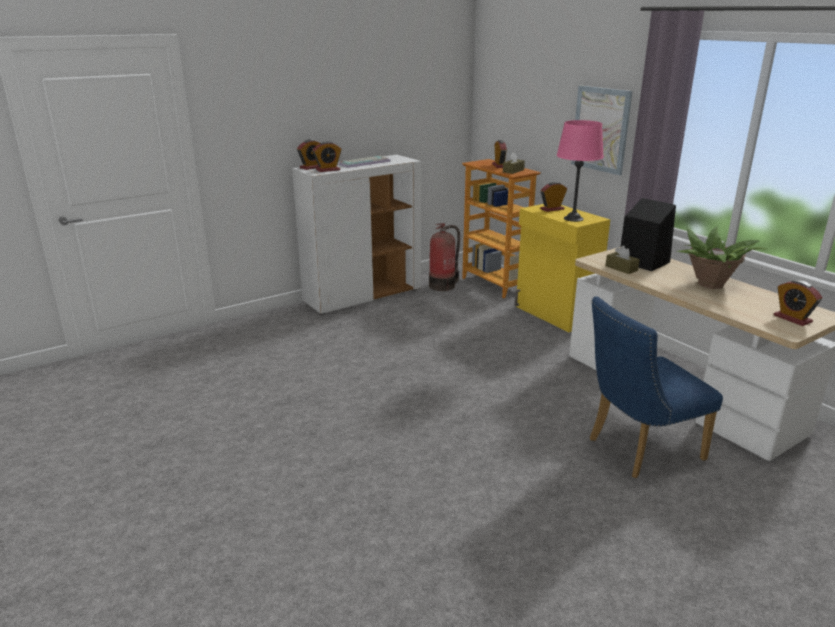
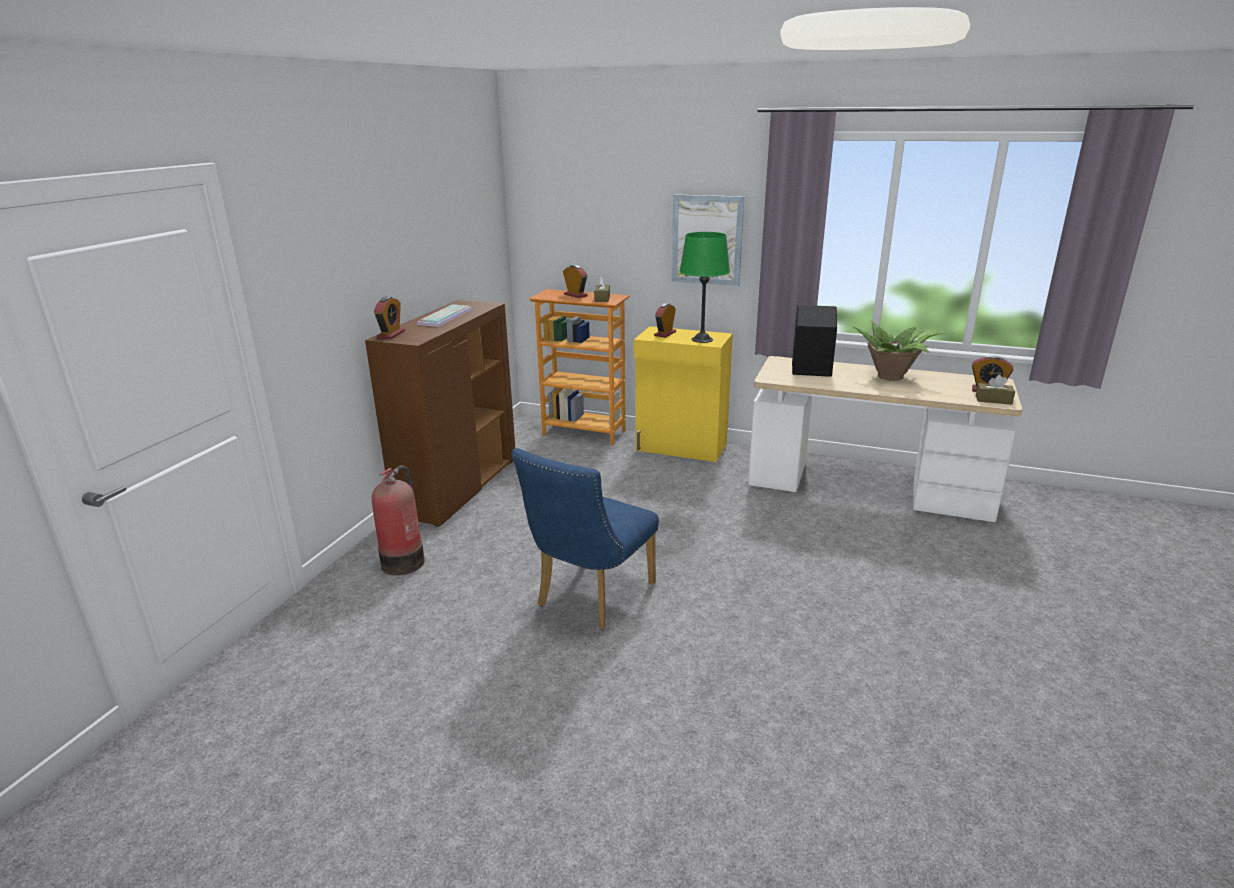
camera: 35 degrees left, 0 degrees up
(328, 170) = (420, 334): alarm clock -> none
(363, 296) = (458, 488): white cabinet -> brown cabinet
(443, 285) = (533, 449): fire extinguisher -> fire extinguisher (404, 561)
(573, 218) = (702, 339): pink table lamp -> green table lamp
(621, 268) = (805, 380): brown tissue box -> brown tissue box (993, 400)
(637, 450) = (907, 552): blue chair -> blue chair (589, 598)

